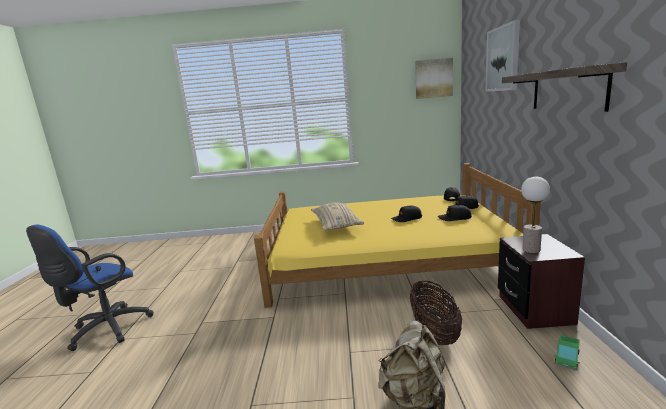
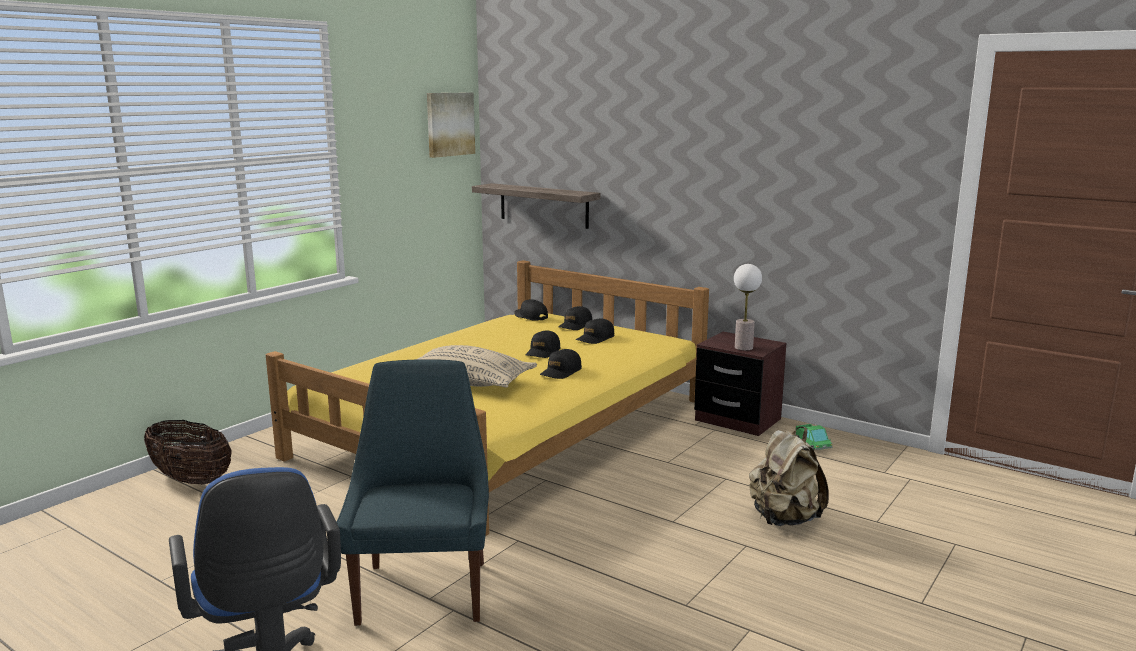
camera: 55 degrees left, 0 degrees up
(208, 317) = (424, 589): none -> blue chair
(386, 232) = (561, 372): none -> black cap
(434, 332) = (705, 471): basket -> basket (191, 479)
(503, 59) = (607, 115): picture -> none
(567, 90) = (739, 168): shelf -> shelf (543, 205)

